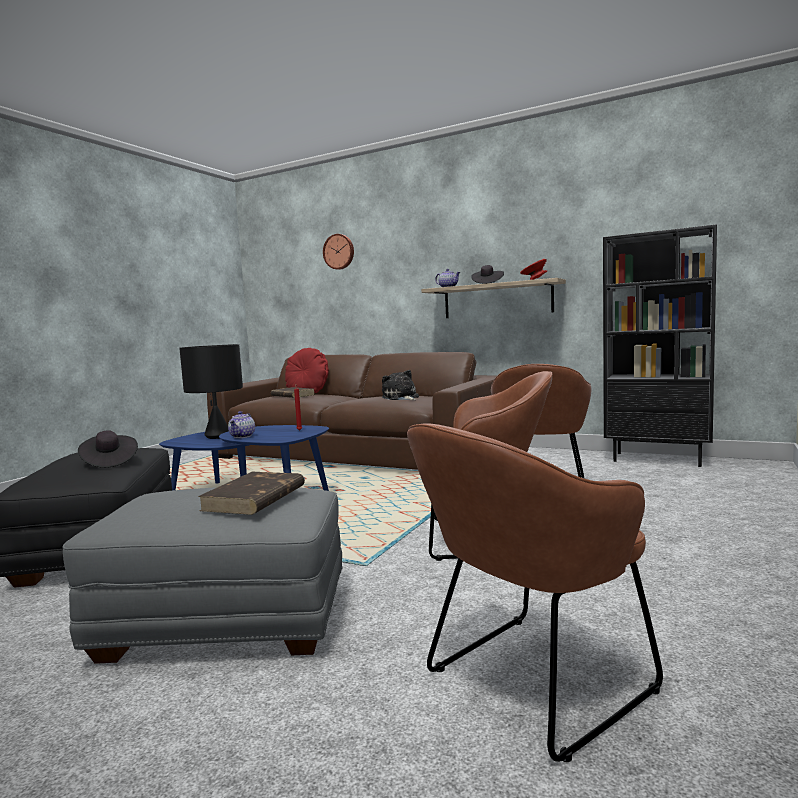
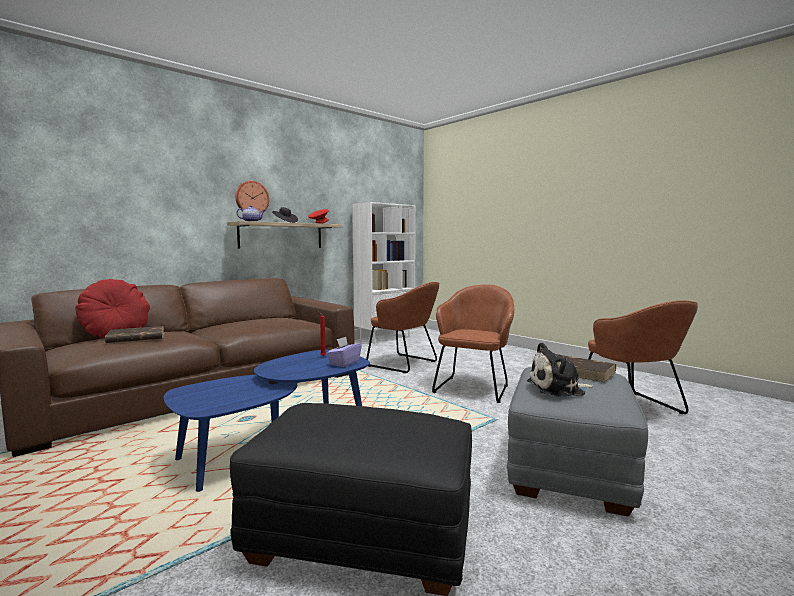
camera: 70 degrees left, 0 degrees up
(109, 462) = (388, 414): black hat -> none
(218, 437) = (226, 389): black table lamp -> none
(243, 436) = (312, 372): teapot -> none
(277, 437) = (344, 363): none -> purple tissue box
(339, 252) = (100, 163): wall clock -> wall clock (251, 198)
(401, 398) = (277, 321): plush toy -> plush toy (559, 389)
(658, 459) = (385, 338): black bookcase -> white bookcase

